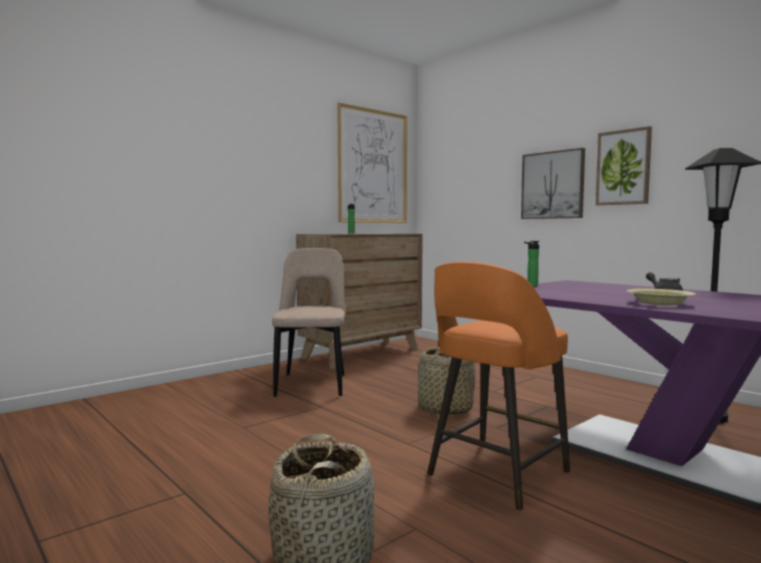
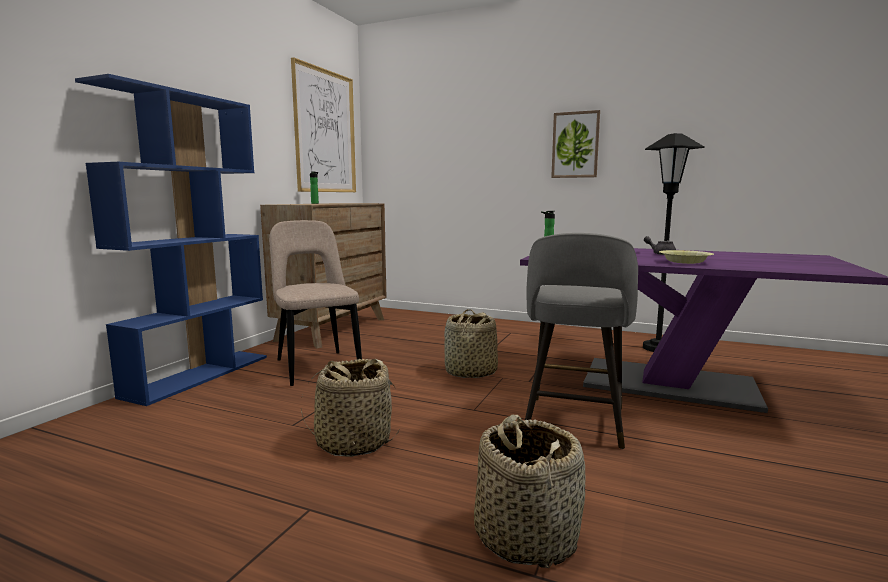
camera: 25 degrees left, 5 degrees up
(219, 378) = (199, 375): none -> blue bookcase
(272, 450) = (353, 442): none -> basket
(495, 475) = (573, 423): orange stool -> grey stool
(552, 185) = (510, 158): picture -> none

